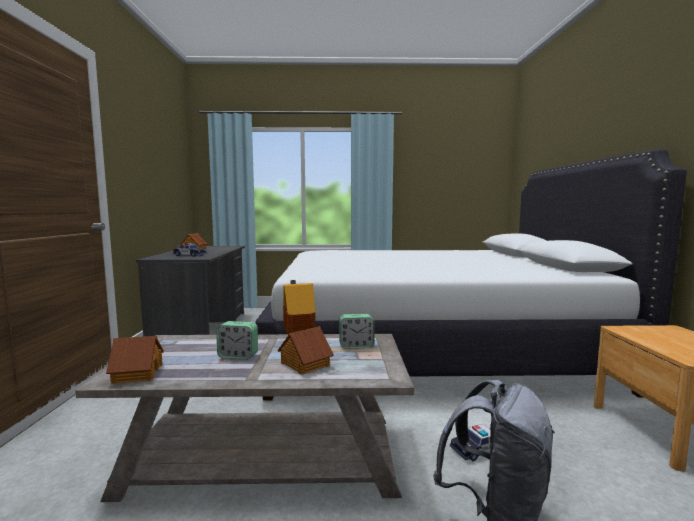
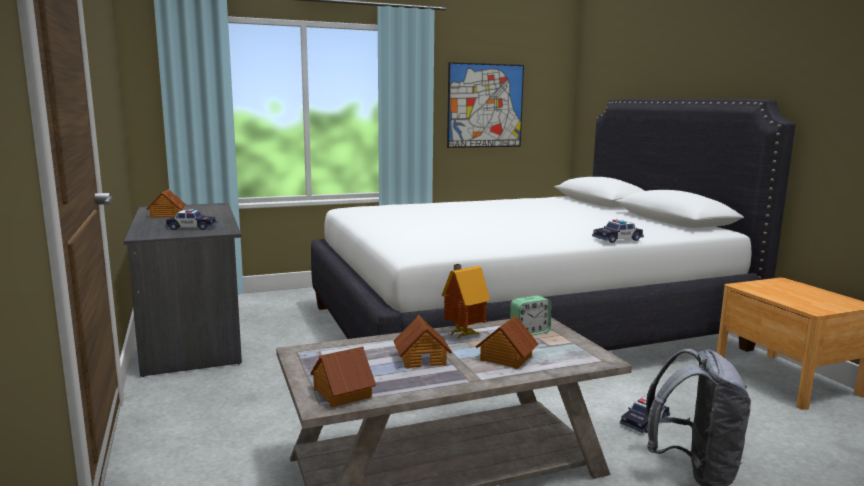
camera: 20 degrees left, 5 degrees up
(238, 355) = (422, 359): alarm clock -> toy house
(436, 183) = (485, 106): none -> picture
(485, 276) = (617, 239): none -> toy car

